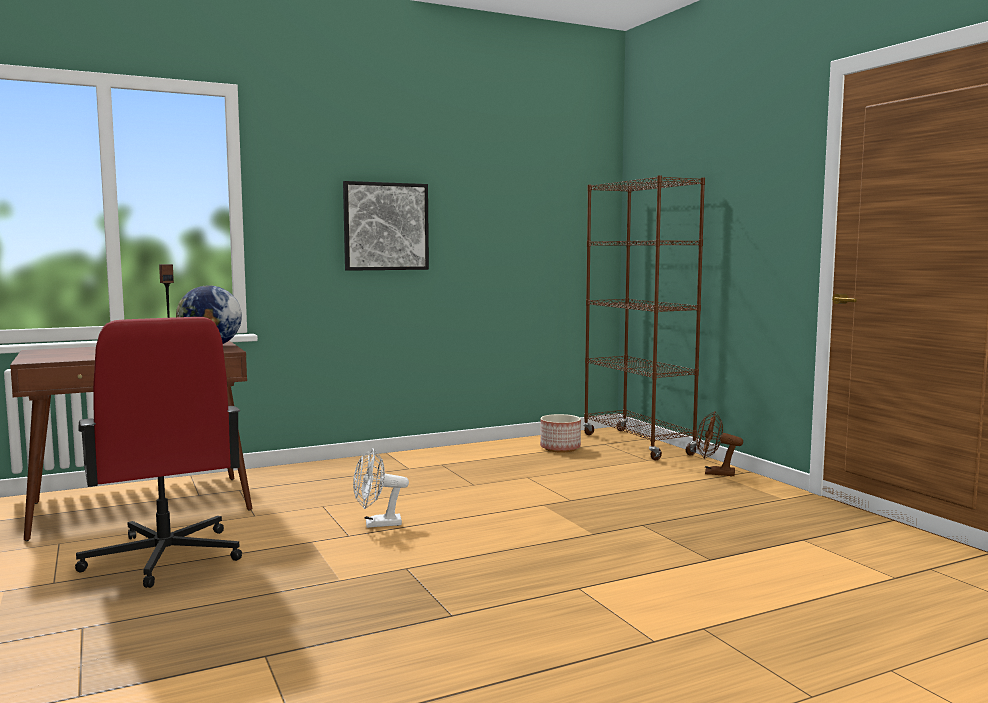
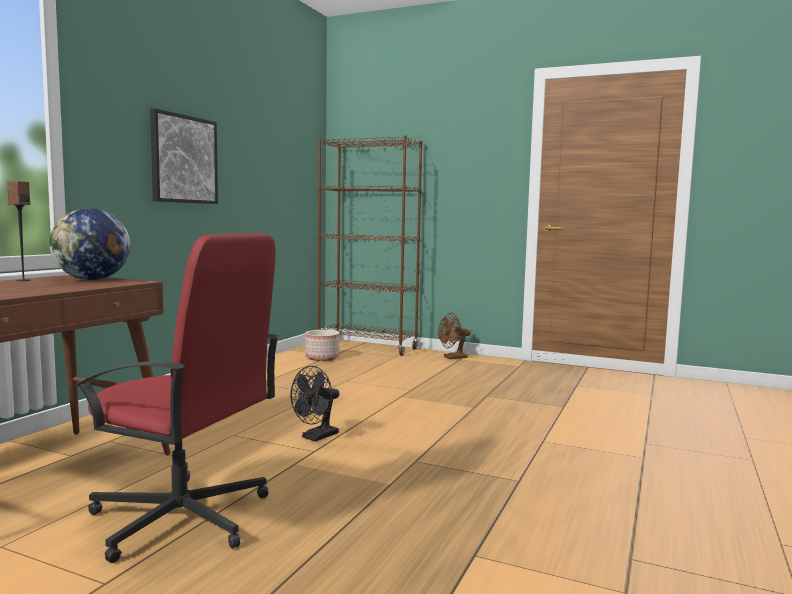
camera: 40 degrees left, 0 degrees up
(377, 524) = (316, 437): white fan -> black fan

